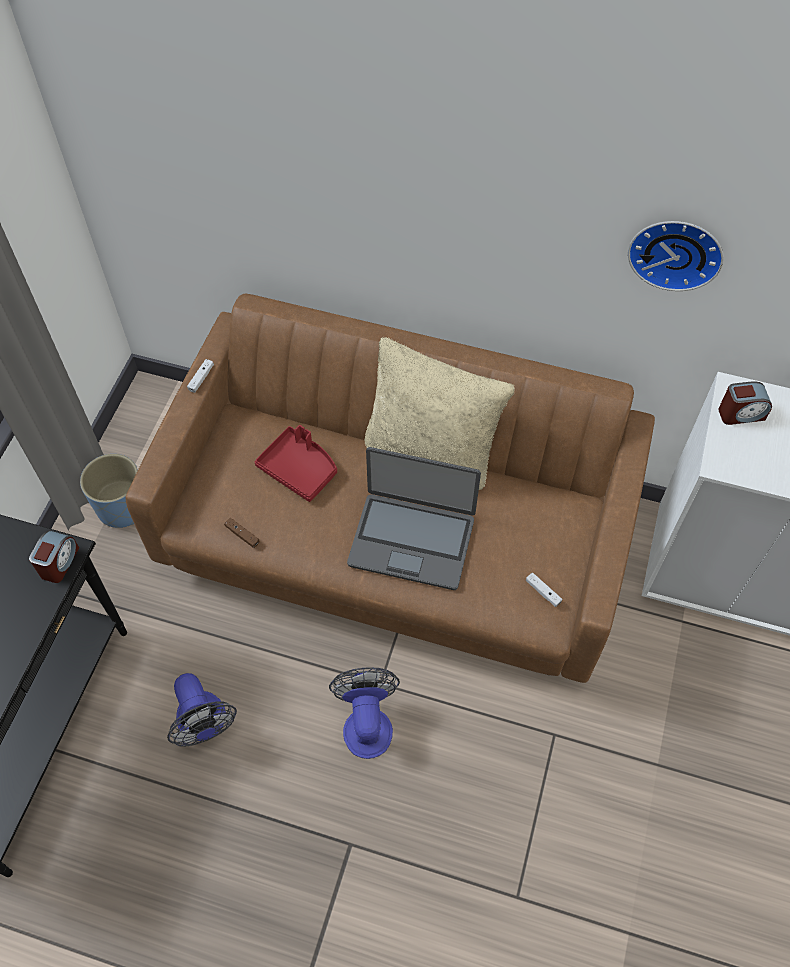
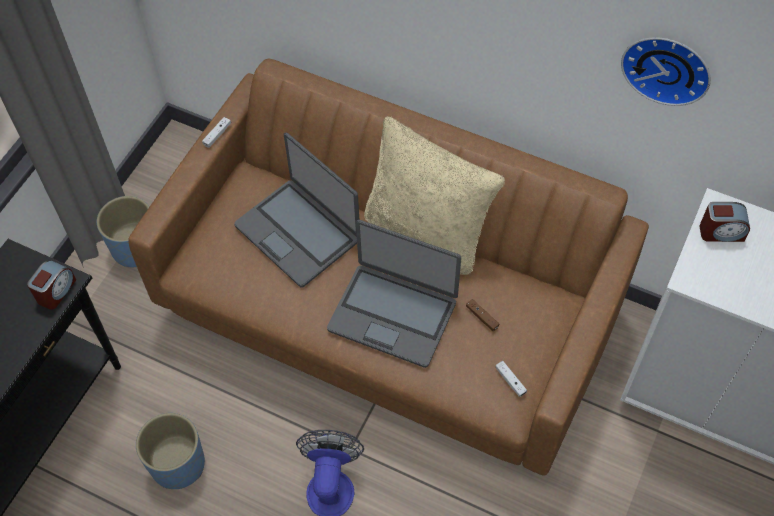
camera: 10 degrees right, 0 degrees up
(204, 725) = (178, 464): fan -> blue planter
(242, 535) = (234, 288): brown game controller -> brown game controller (482, 317)
(299, 469) = (298, 232): red tray -> laptop

